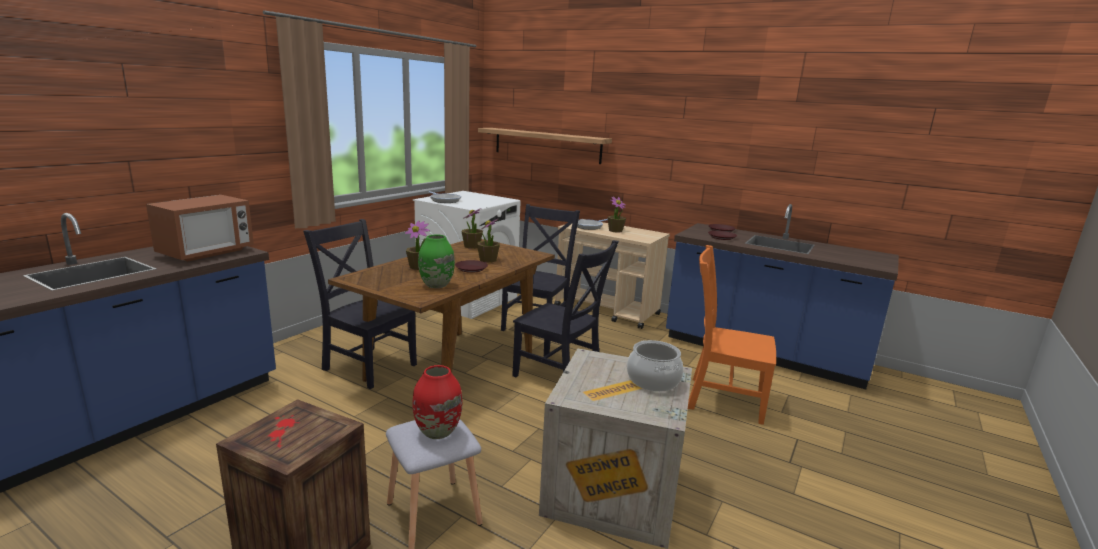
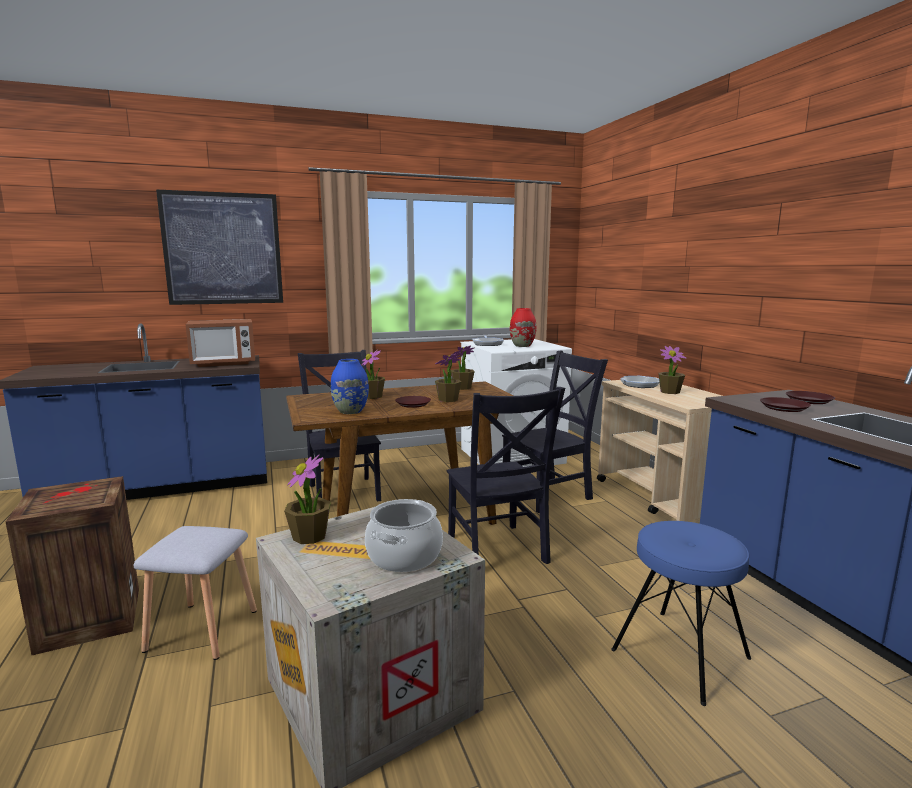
camera: 40 degrees right, 5 degrees down
(158, 105) = (223, 249): none -> picture
(436, 285) = (350, 411): green vase -> blue vase
(437, 432) = (194, 540): red vase -> red vase (522, 346)
(546, 145) = (627, 287): shelf -> none
(577, 389) = (310, 536): none -> potted plant
(721, 399) = (680, 654): orange chair -> blue stool

